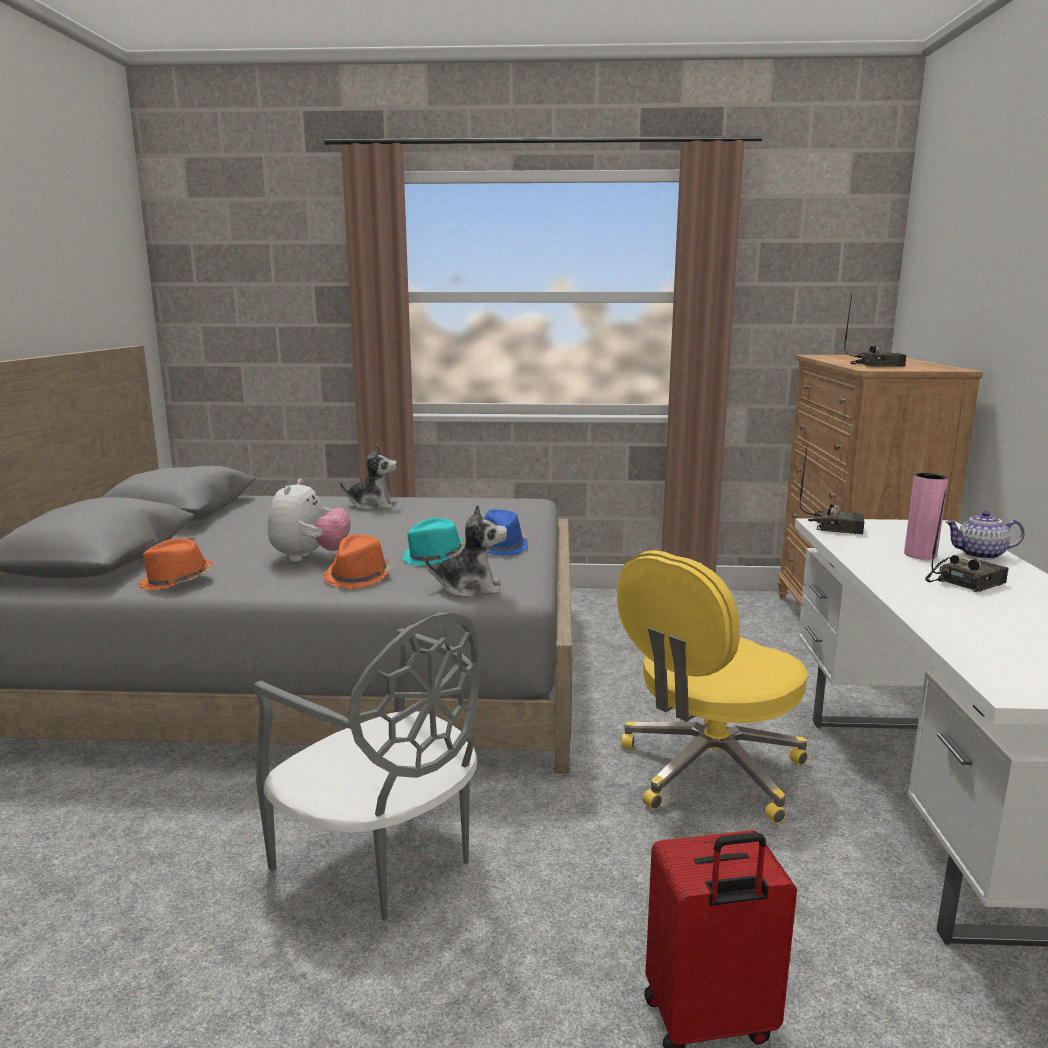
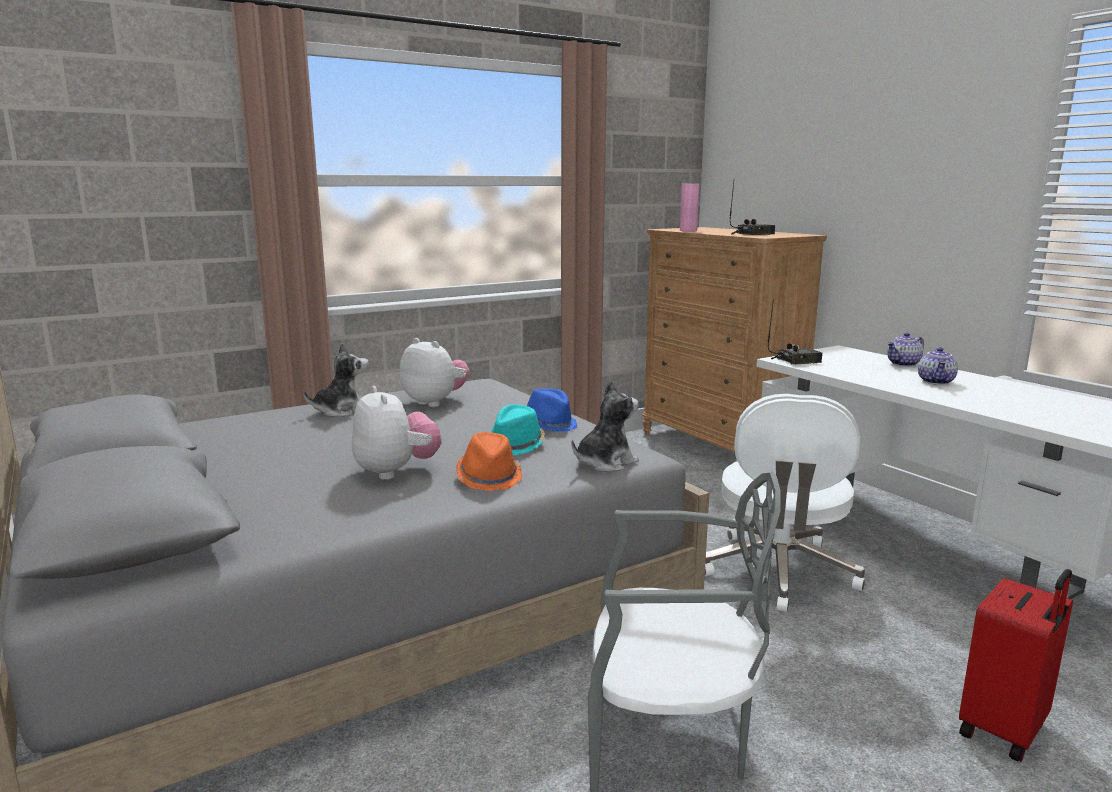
camera: 35 degrees left, 0 degrees up
(177, 582) = (305, 530): orange hat -> none
(454, 511) = (435, 402): none -> plush toy
(708, 771) = (779, 572): yellow office chair -> white office chair
(920, 555) = (878, 370): pink vase -> pink vase (688, 231)
(964, 582) = (937, 382): radio -> teapot

